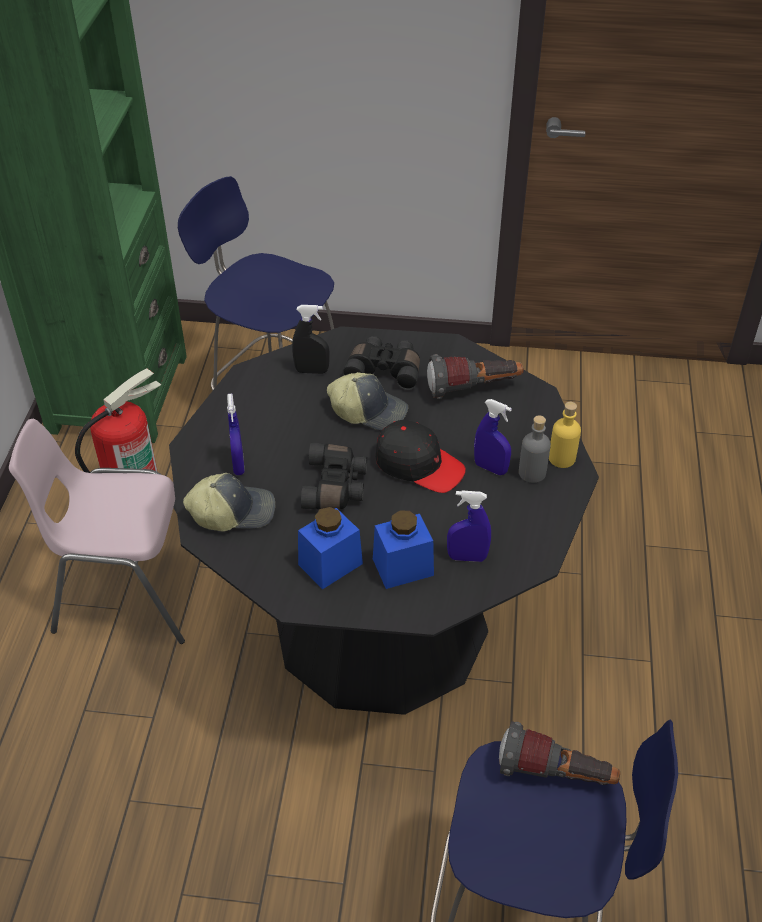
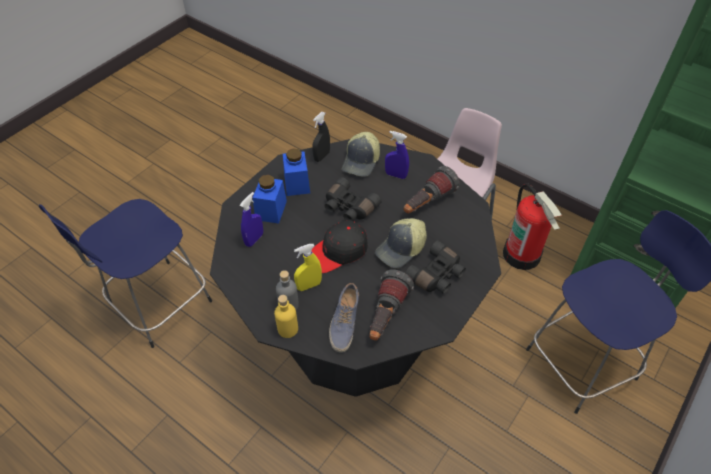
camera: 120 degrees right, 5 degrees up
(312, 371) = (459, 237): black spray bottle -> black spray bottle (321, 156)
(490, 468) = (309, 285): blue spray bottle -> yellow spray bottle
(511, 417) = (344, 322): none -> shoe
(556, 775) = (142, 254): flashlight -> flashlight (427, 203)

